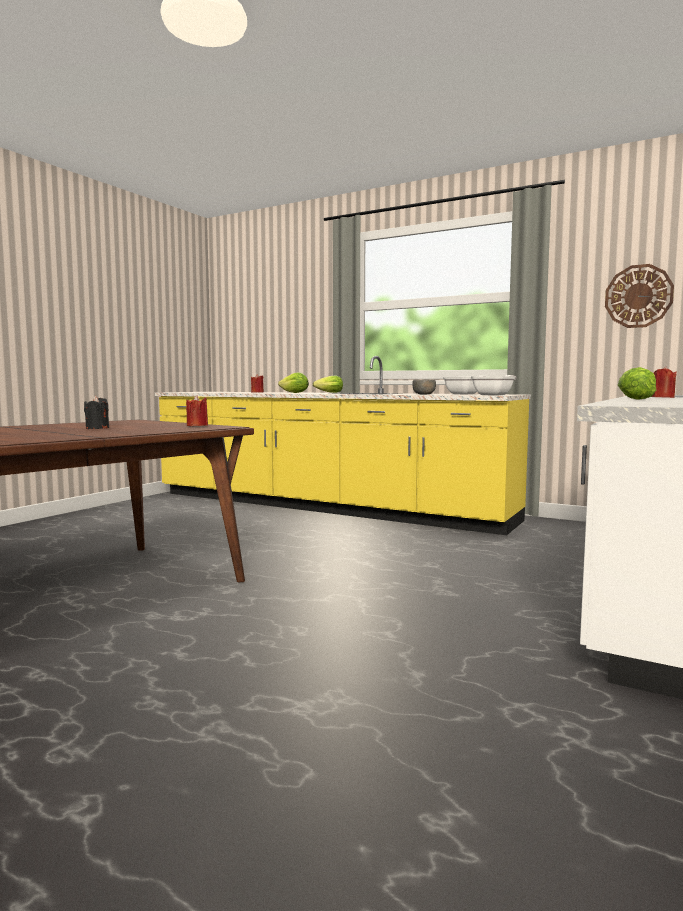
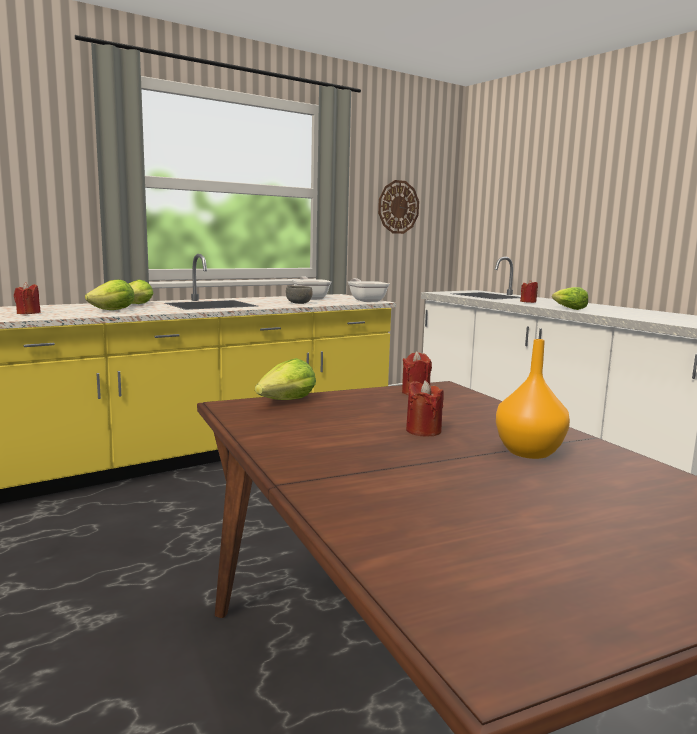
camera: 65 degrees left, 5 degrees up
(58, 434) = (527, 452): none -> orange vase
(97, 428) = (423, 431): black candle -> red candle
(148, 421) = (287, 402): none -> lettuce

